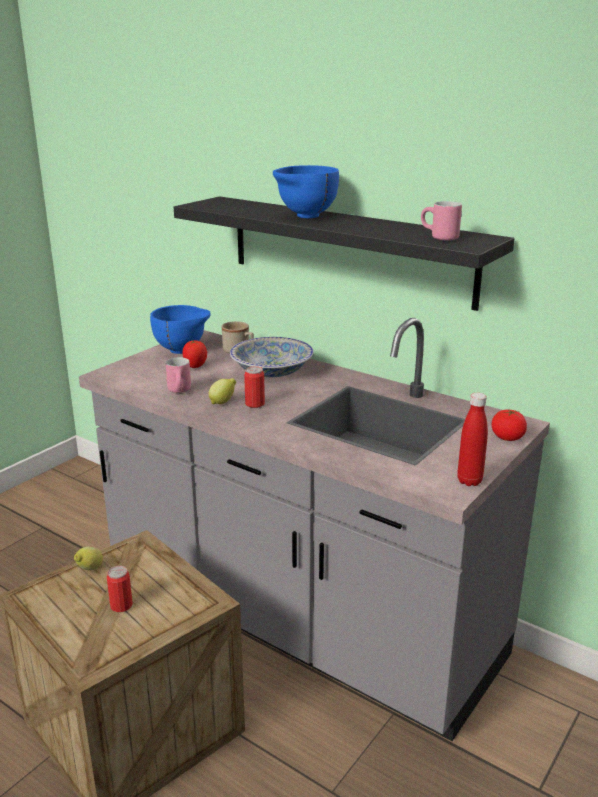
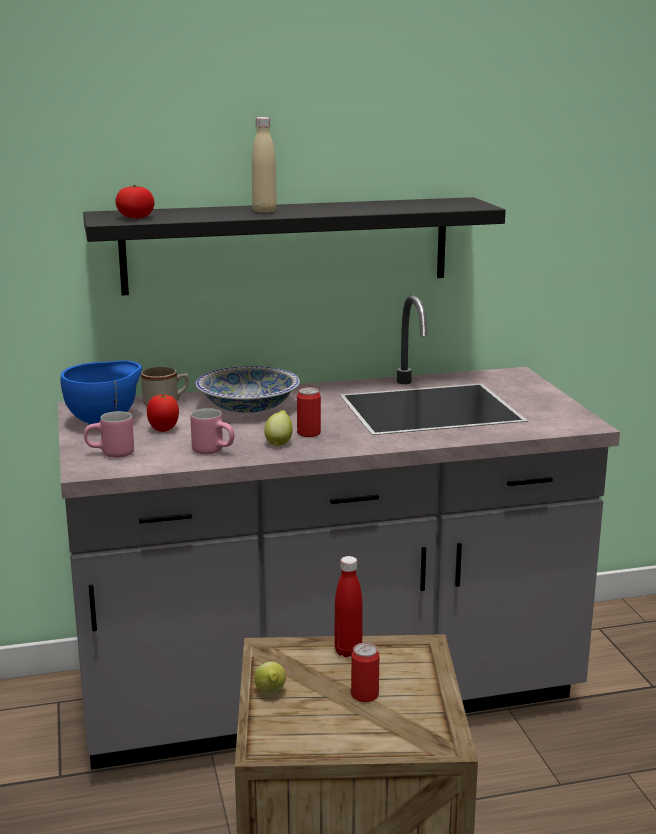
camera: 50 degrees left, 5 degrees down
(305, 216) = (264, 211): blue bowl -> beige bottle
(438, 238) = (435, 205): pink mug -> pink mug (111, 455)
(469, 481) = (579, 415): red bottle -> red bottle (348, 651)
(507, 437) = (530, 384): tomato -> tomato (135, 218)

